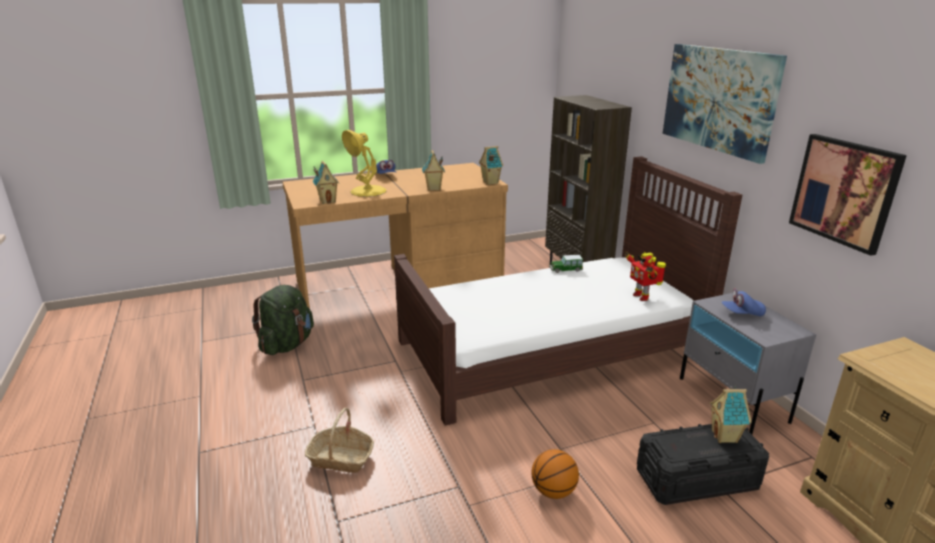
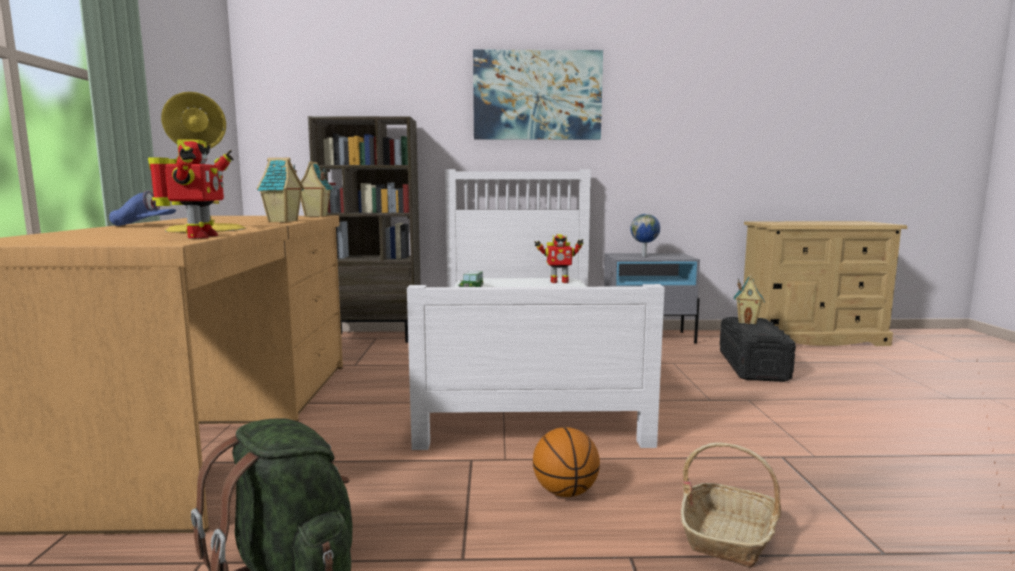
camera: 70 degrees left, 15 degrees down
(328, 201) = (198, 237): toy house -> toy robot
(551, 349) = (523, 373): brown bed -> white bed
(553, 491) = (779, 414): basketball -> basketball (565, 492)
(742, 313) = (644, 256): blue cap -> globe
(844, 192) = (674, 142): picture -> none

